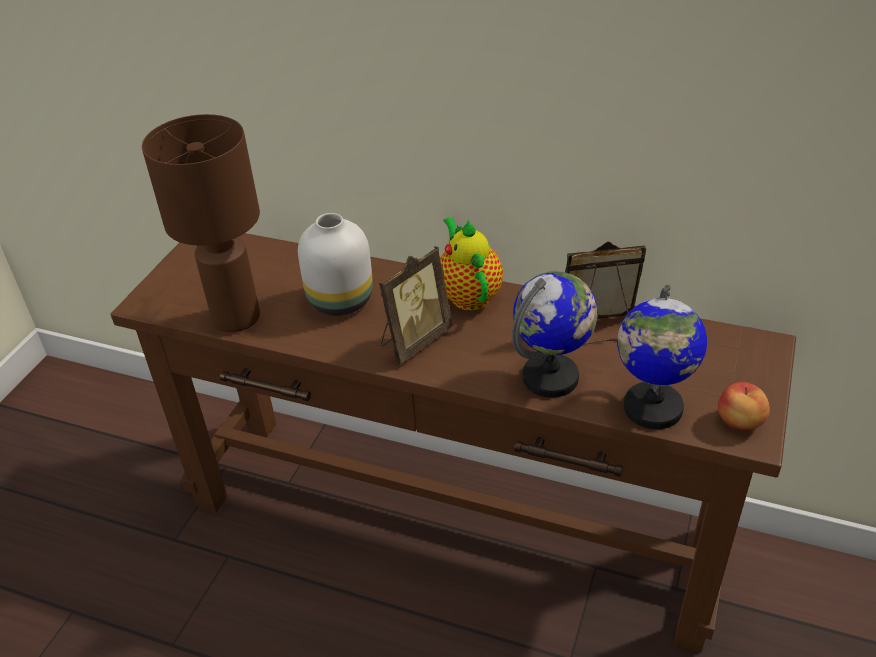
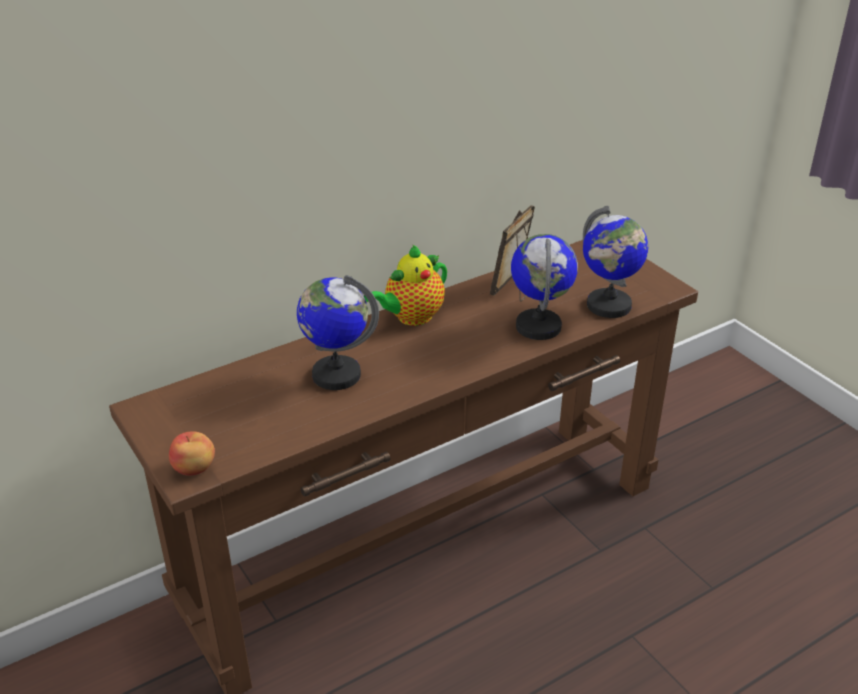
camera: 55 degrees left, 5 degrees down
(236, 319) = (285, 433): brown table lamp -> none
(338, 300) = (336, 375): white vase -> globe
(414, 340) = (430, 361): picture frame -> none
(468, 294) = (411, 317): teapot -> teapot turned 60 degrees counterclockwise
(739, 422) = (653, 285): apple -> apple (194, 468)

